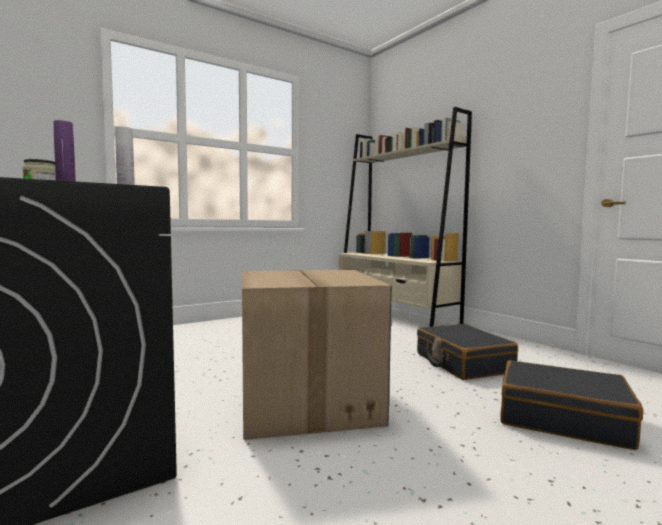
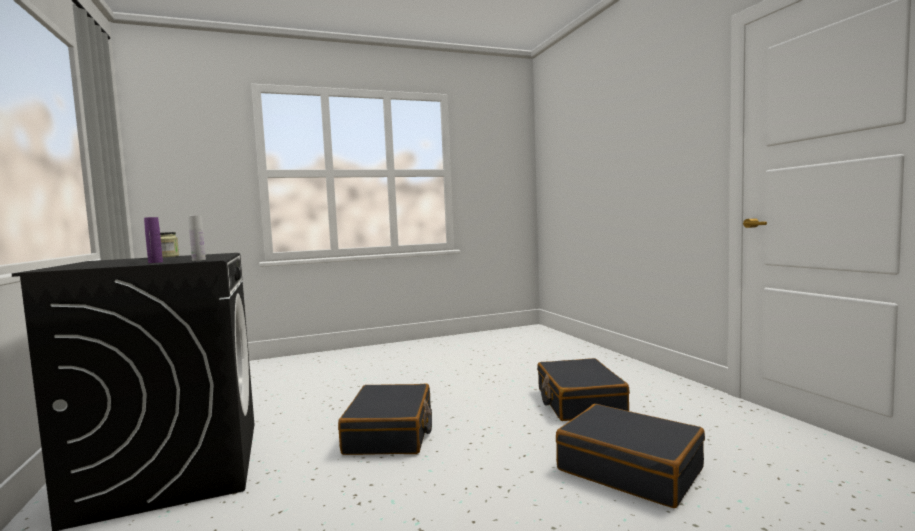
camera: 15 degrees right, 0 degrees up
(305, 401) = (390, 433): cardboard box -> black suitcase
(394, 315) = (555, 342): beige bookcase -> none

